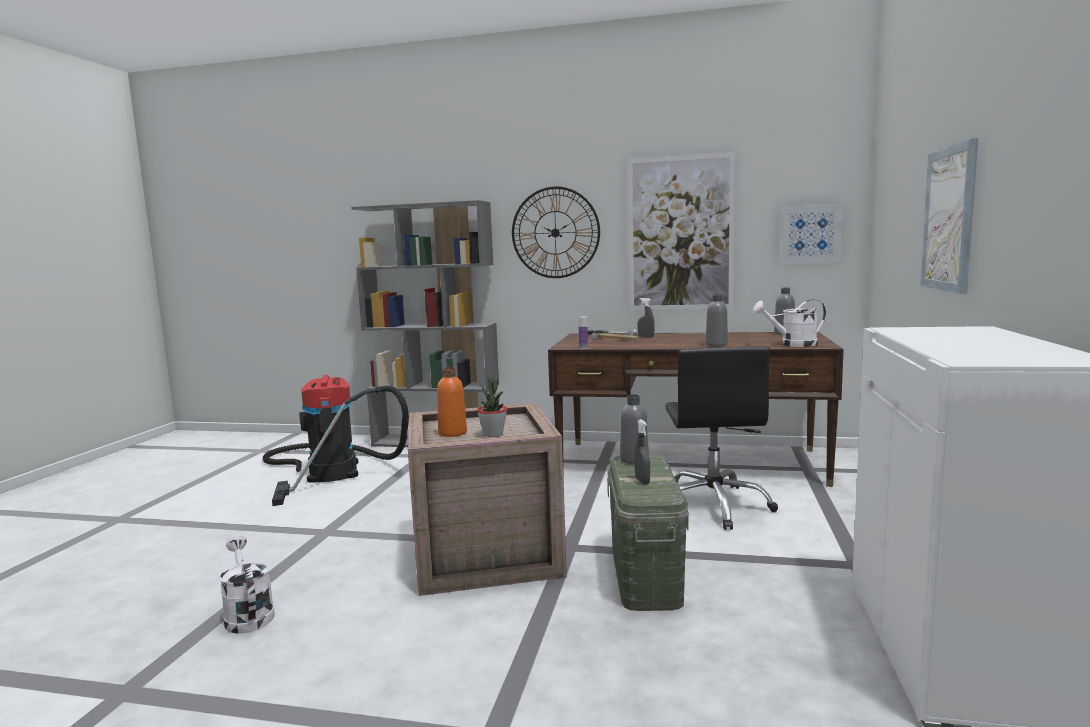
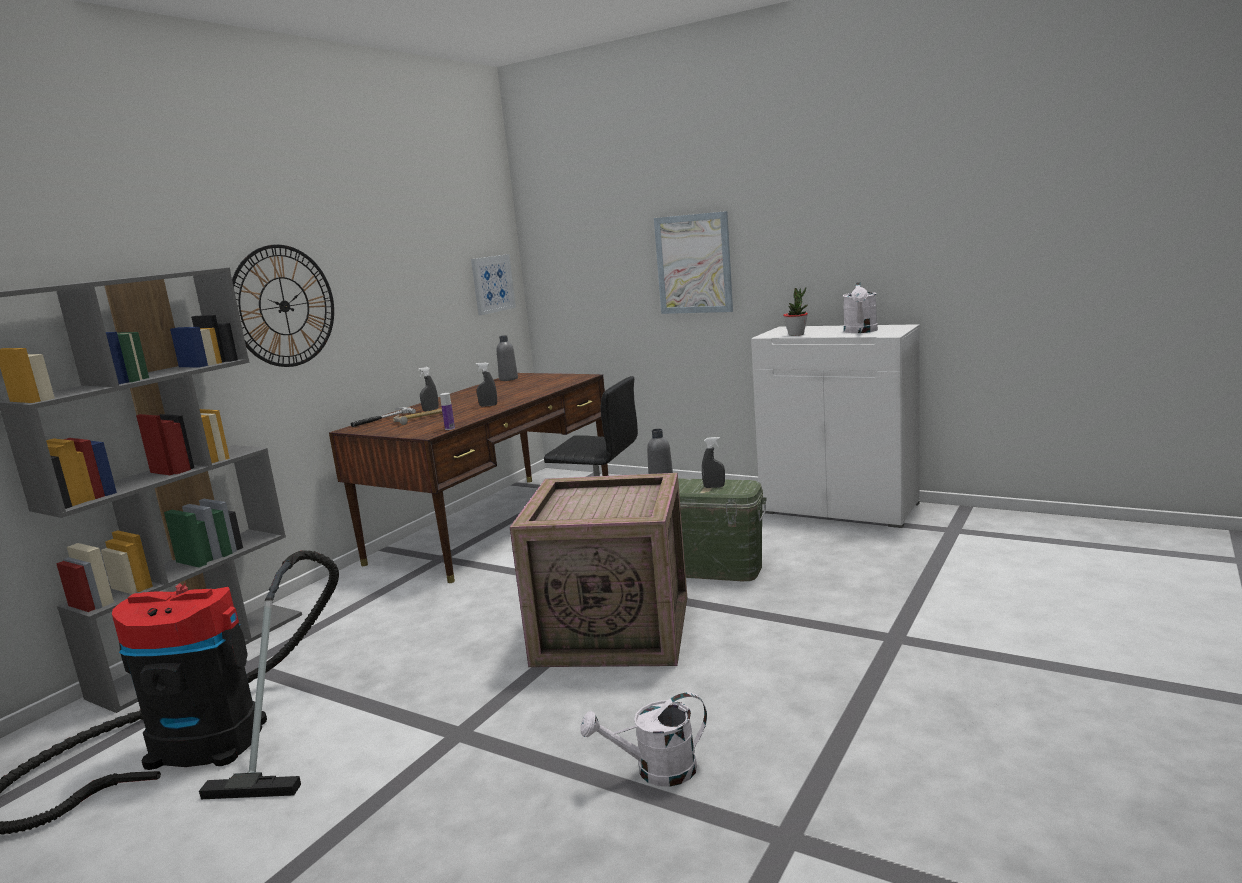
camera: 70 degrees left, 5 degrees up
(452, 433) = (600, 514): orange bottle -> none
(493, 434) = (624, 499): potted plant -> potted plant (796, 334)
(668, 344) = (488, 405): none -> grey spray bottle
(680, 234) = (404, 294): picture -> none
(716, 345) = (523, 395): grey bottle -> none
(792, 345) = (564, 381): white watering can -> white watering can (860, 331)

